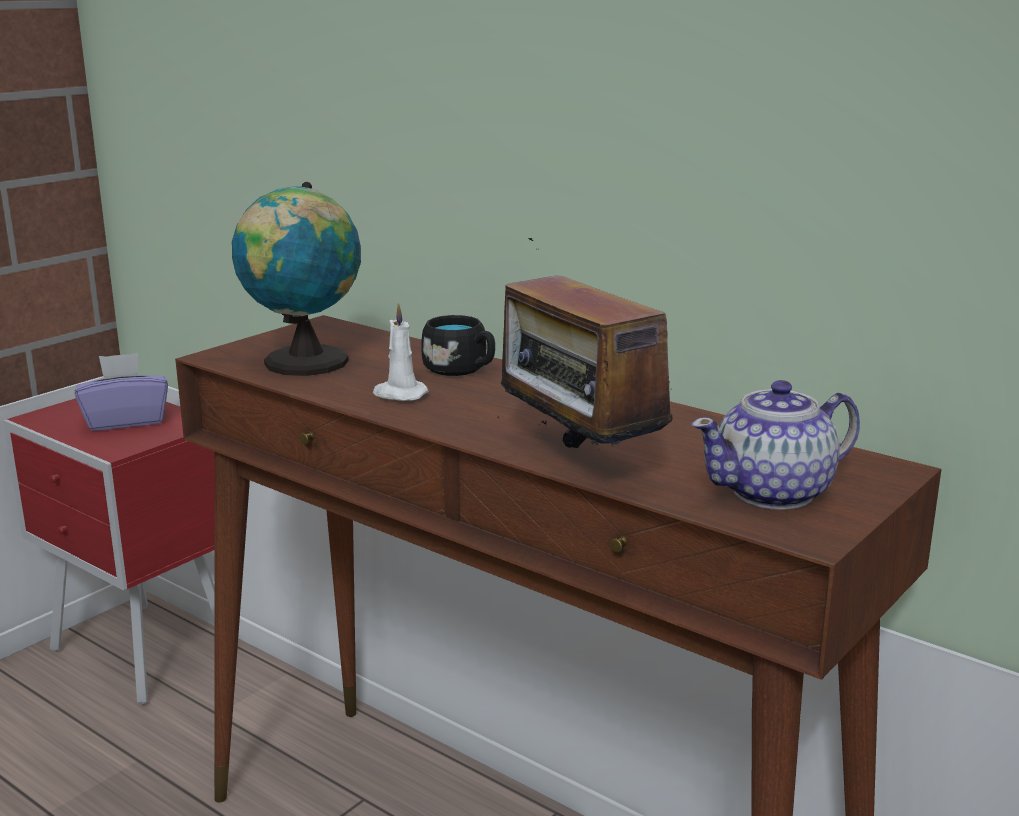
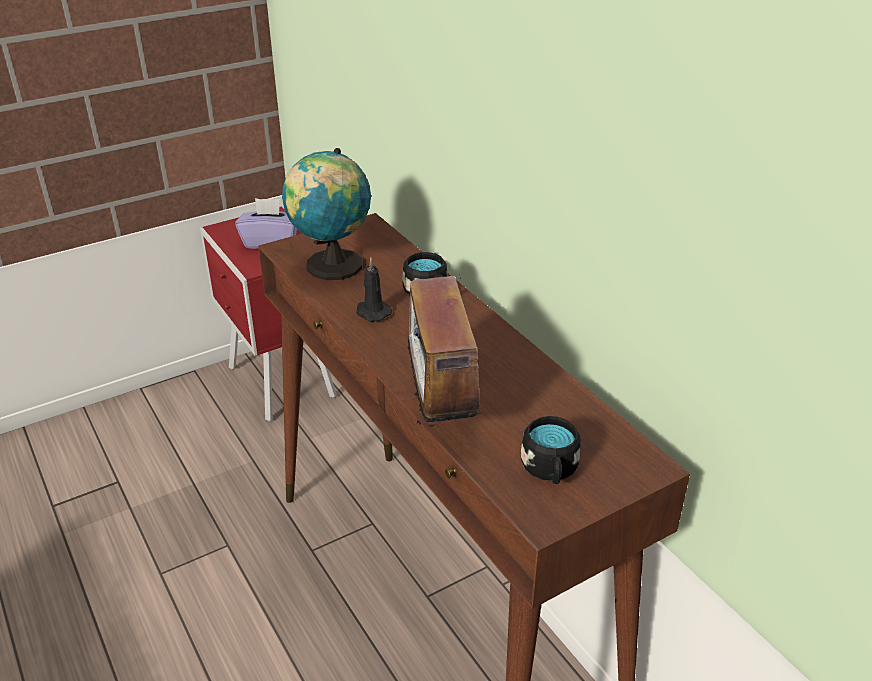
camera: 20 degrees right, 15 degrees up
(399, 394) = (372, 312): white candle -> black candle
(774, 492) = (550, 470): teapot -> black mug

